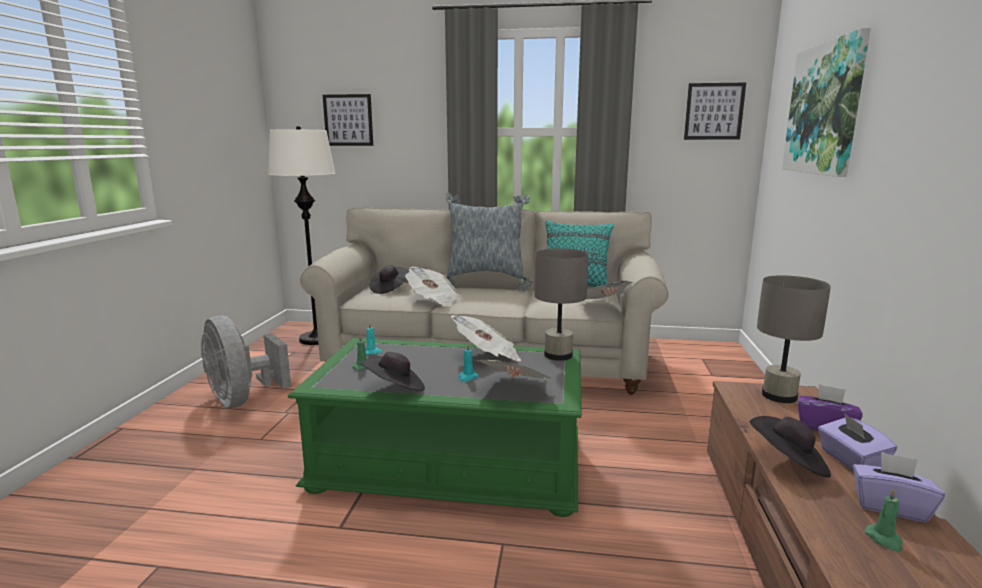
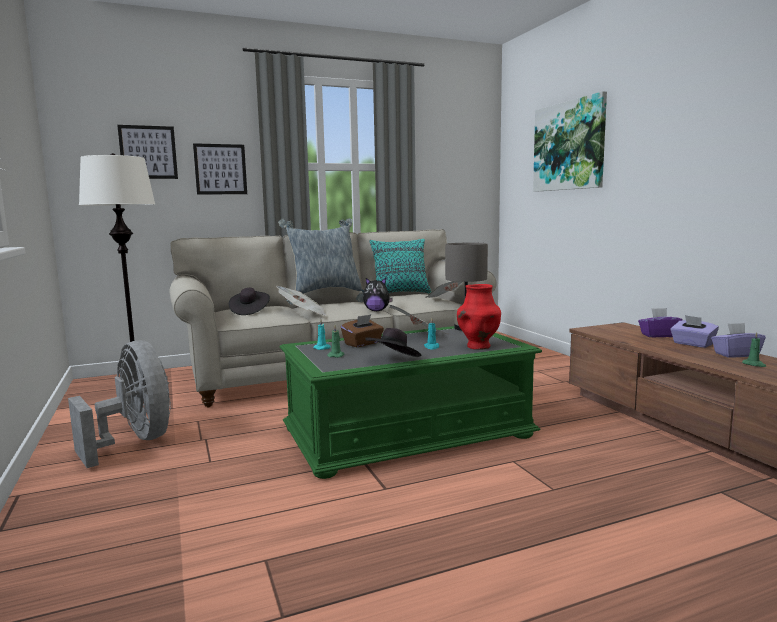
camera: 30 degrees left, 5 degrees down
(242, 399) = (135, 442): grey fan -> grey fan turned 150 degrees counterclockwise
(416, 355) = (363, 343): none -> brown tissue box
(512, 308) = (376, 311): none -> plush toy
(515, 390) = (478, 346): newspaper -> red vase
(714, 111) = (467, 153): picture -> picture (220, 169)
(780, 396) = (615, 328): grey table lamp -> none
(788, 463) = (670, 350): black hat -> none

